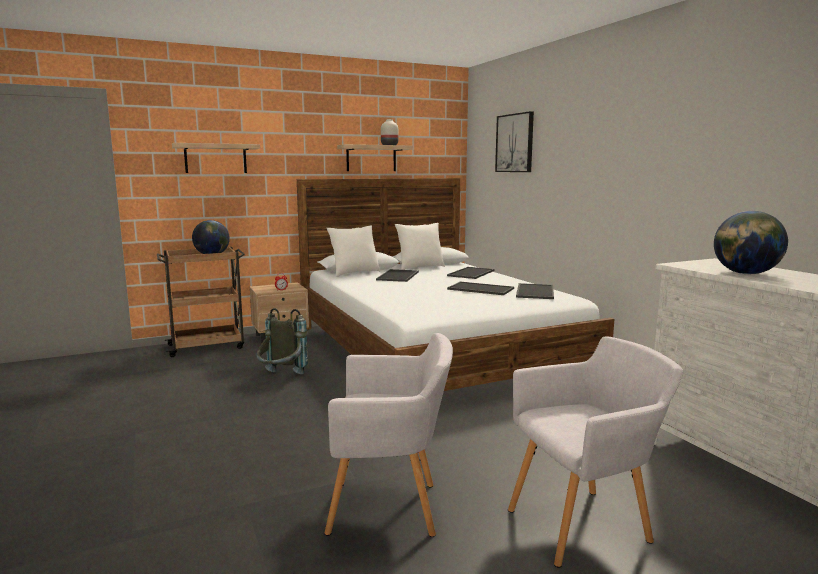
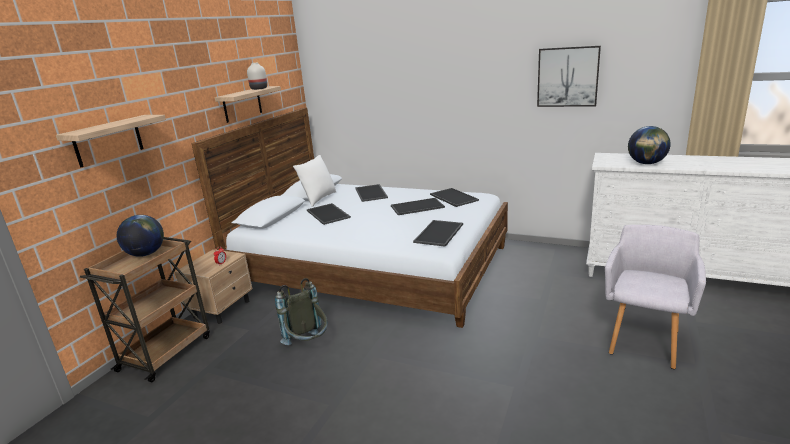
camera: 40 degrees left, 10 degrees up
(354, 273) = (283, 223): white pillow -> none
(390, 508) = (566, 391): grey armchair -> none
(439, 306) = (439, 233): none -> tray
(515, 143) = (372, 74): picture -> picture (567, 77)

